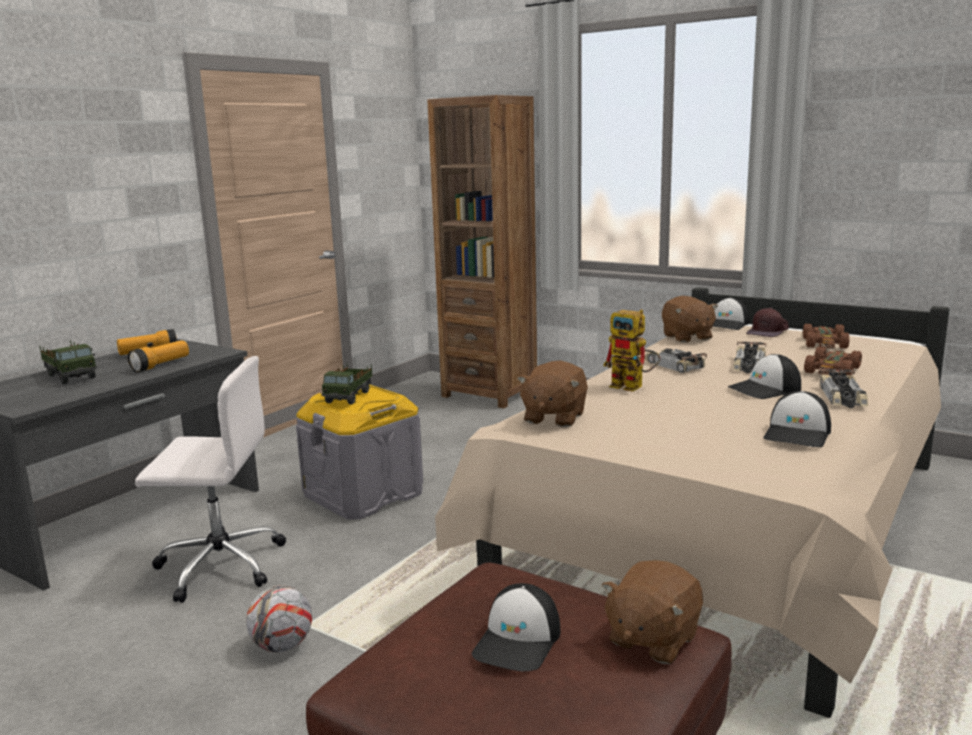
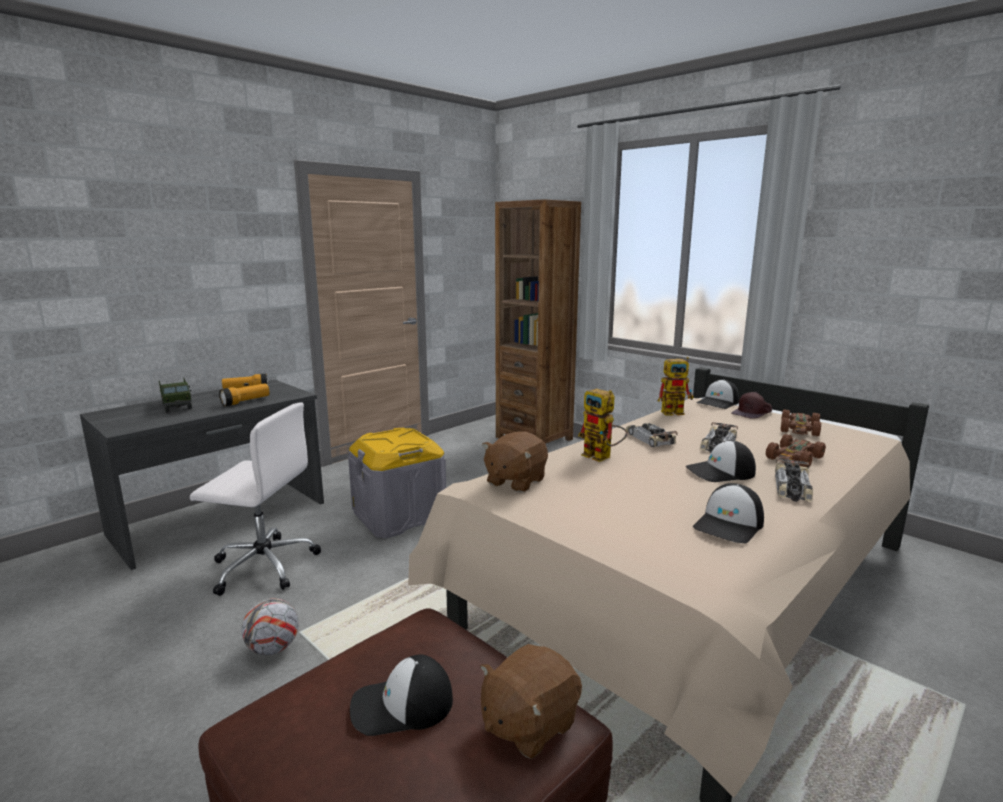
camera: 10 degrees right, 0 degrees up
(349, 397) = (390, 438): toy truck -> none
(518, 641) = (401, 705): cap -> cap turned 45 degrees clockwise
(687, 337) = (676, 412): brown plush toy -> toy robot

